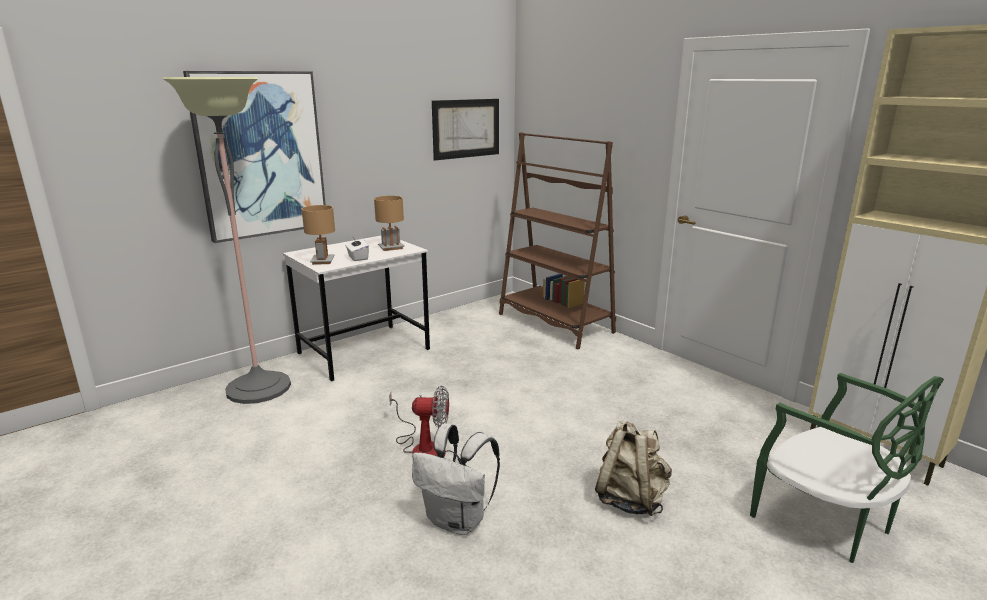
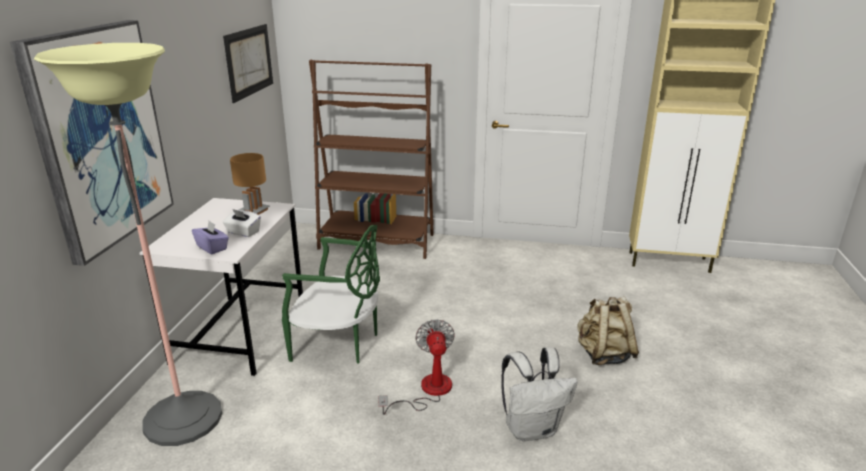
camera: 40 degrees left, 5 degrees up
(322, 261) = (212, 247): brown table lamp -> purple tissue box
(422, 447) = (427, 391): fan -> fan turned 60 degrees counterclockwise
(825, 521) = (699, 316): green chair -> green chair (338, 343)

